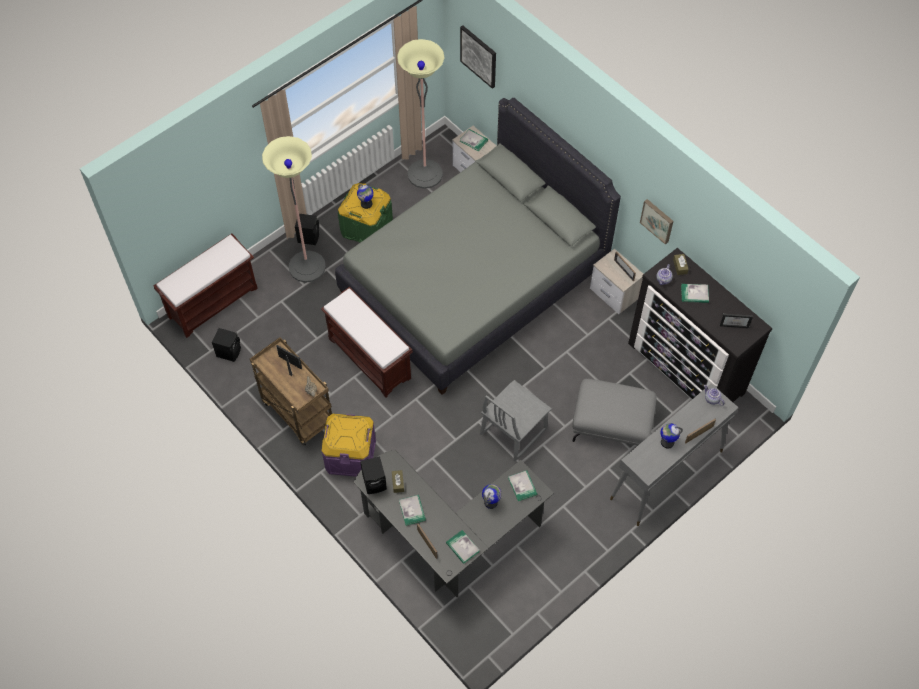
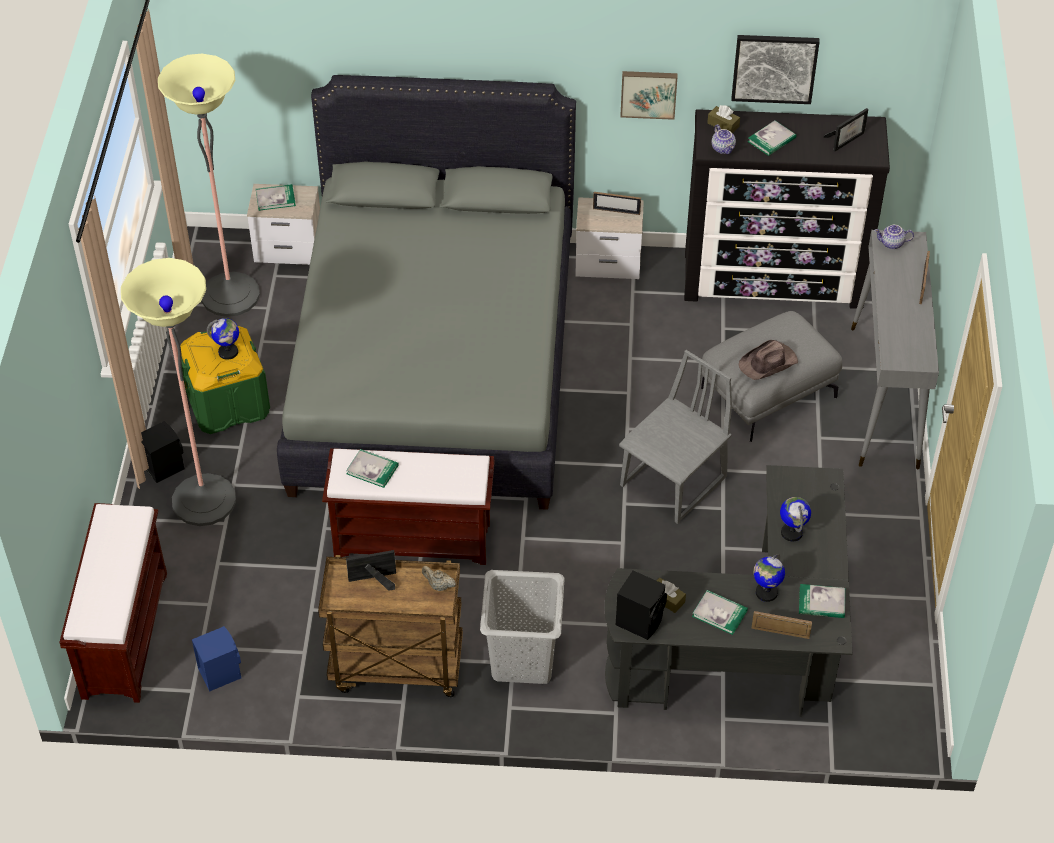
camera: 45 degrees left, 10 degrees down
(229, 351) = (219, 672): black speaker -> blue speaker
(351, 455) = (523, 659): purple storage box -> grey laundry basket
(479, 56) = (244, 53): picture -> picture (774, 68)
(513, 431) = (674, 482): grey chair -> grey chair turned 135 degrees counterclockwise
(522, 486) = (803, 489): book -> book (372, 469)
(604, 410) = (768, 363): none -> brown hat
(667, 442) = (902, 317): globe -> globe (766, 592)

